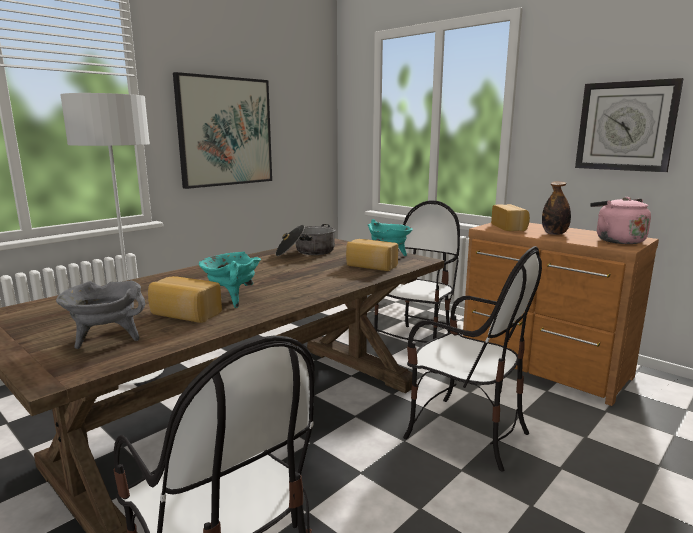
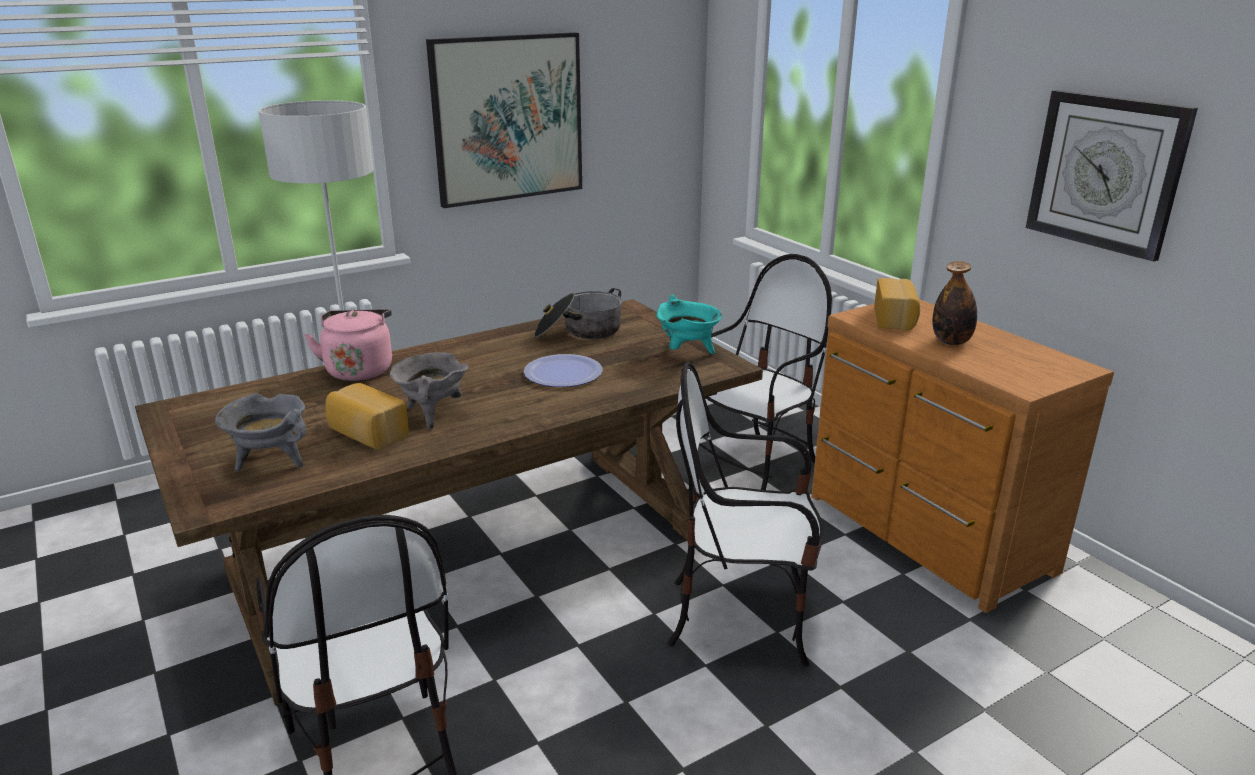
camera: 15 degrees right, 10 degrees up
(231, 299) = (432, 414): turquoise cooking pot -> grey cooking pot
(313, 271) = (563, 373): none -> plate
(371, 266) = (647, 371): bread -> none
(465, 433) = (741, 617): chair -> chair turned 135 degrees clockwise
(616, 240) = (1034, 369): pink kettle -> pink kettle (359, 369)

